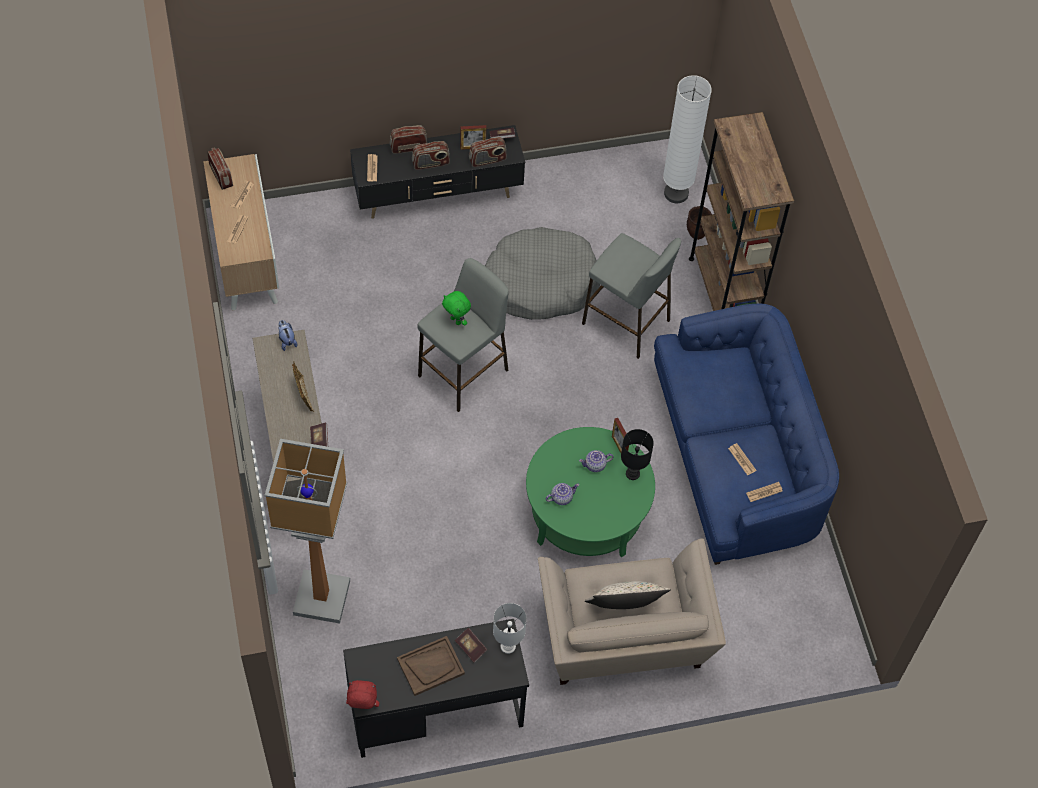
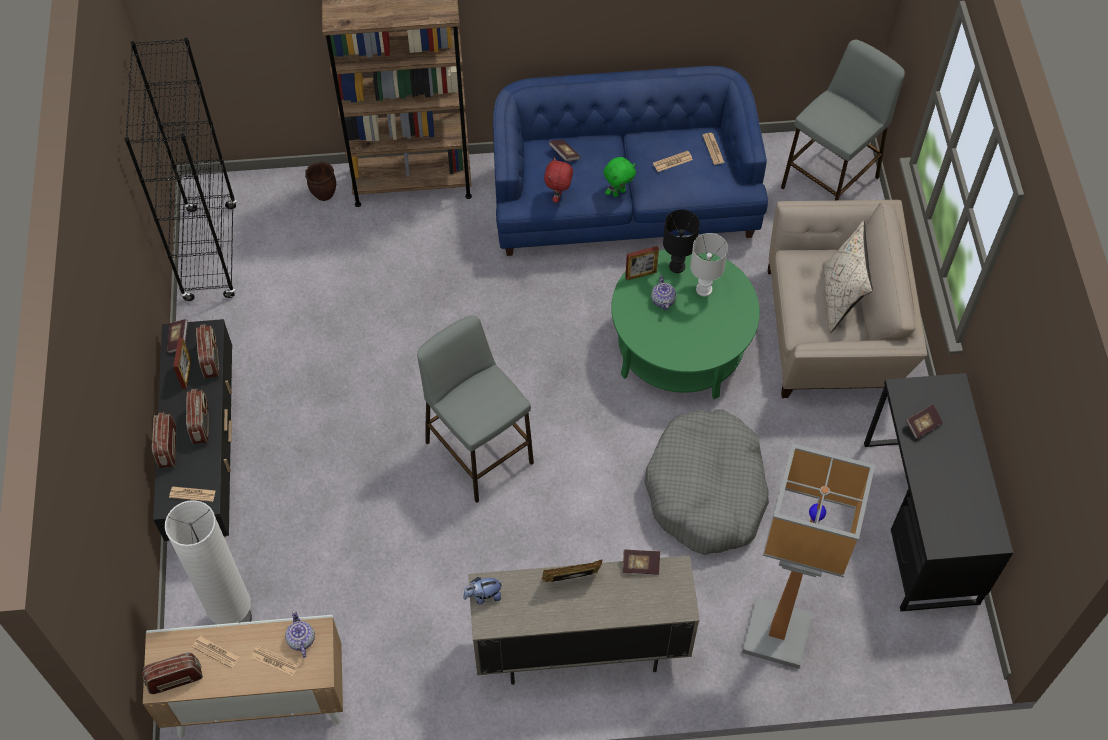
camera: 80 degrees left, 0 degrees up
(362, 707) = (1000, 543): red plush toy -> red plush toy (559, 196)
(431, 666) = (947, 468): brown tray -> none
(456, 320) = (475, 399): green plush toy -> green plush toy (618, 192)
(508, 646) = (919, 388): white table lamp -> white table lamp (703, 289)
(540, 283) = (363, 357): grey dog bed -> grey dog bed (706, 491)
(561, 497) = (703, 338): teapot -> teapot (301, 640)
(623, 167) = (210, 253): none -> black bookcase
(626, 322) = (434, 277): grey stool -> grey stool (830, 182)
(676, 193) = (262, 206): white floor lamp -> white floor lamp (234, 619)
(733, 375) = (564, 154): none -> book

